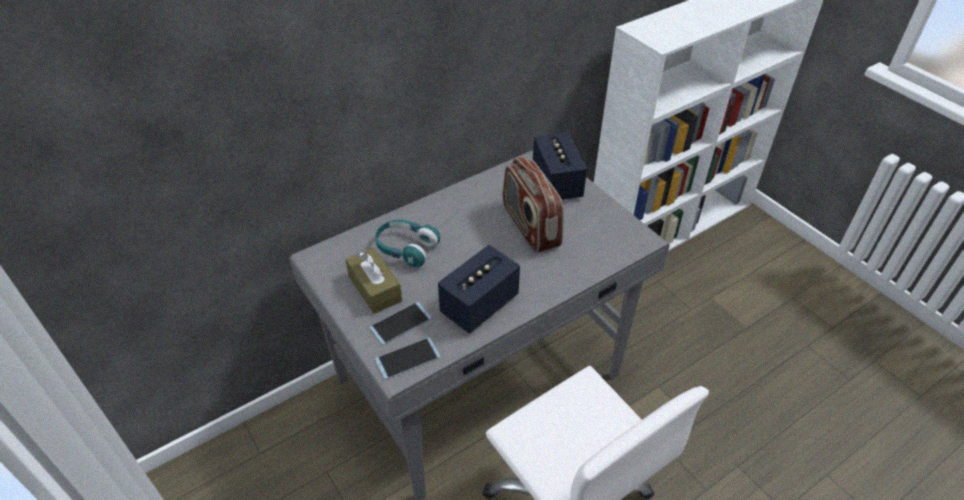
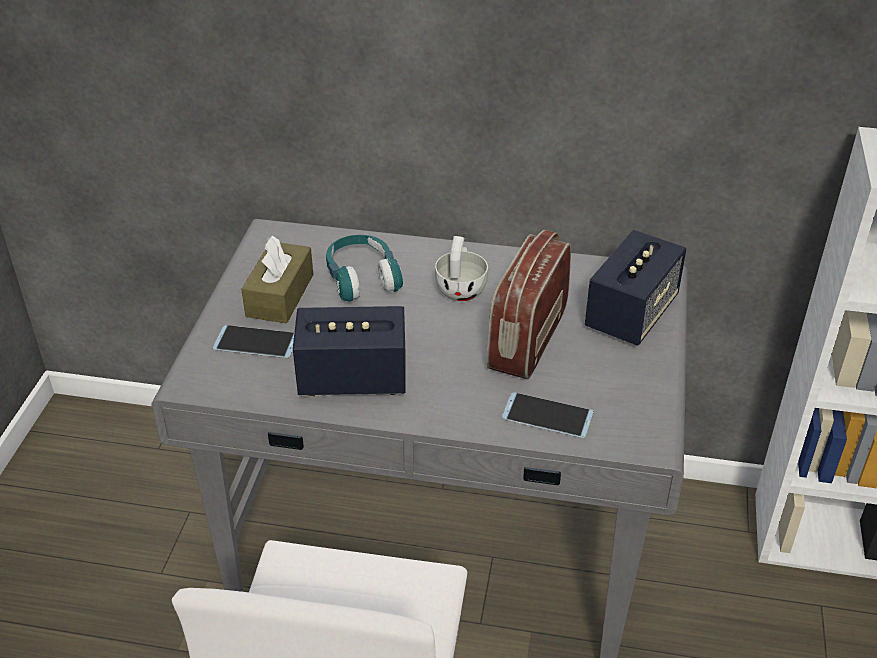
camera: 45 degrees right, 5 degrees down
(407, 358) = (216, 378): phone -> phone (547, 416)
(464, 220) = (461, 288): none -> white cup

